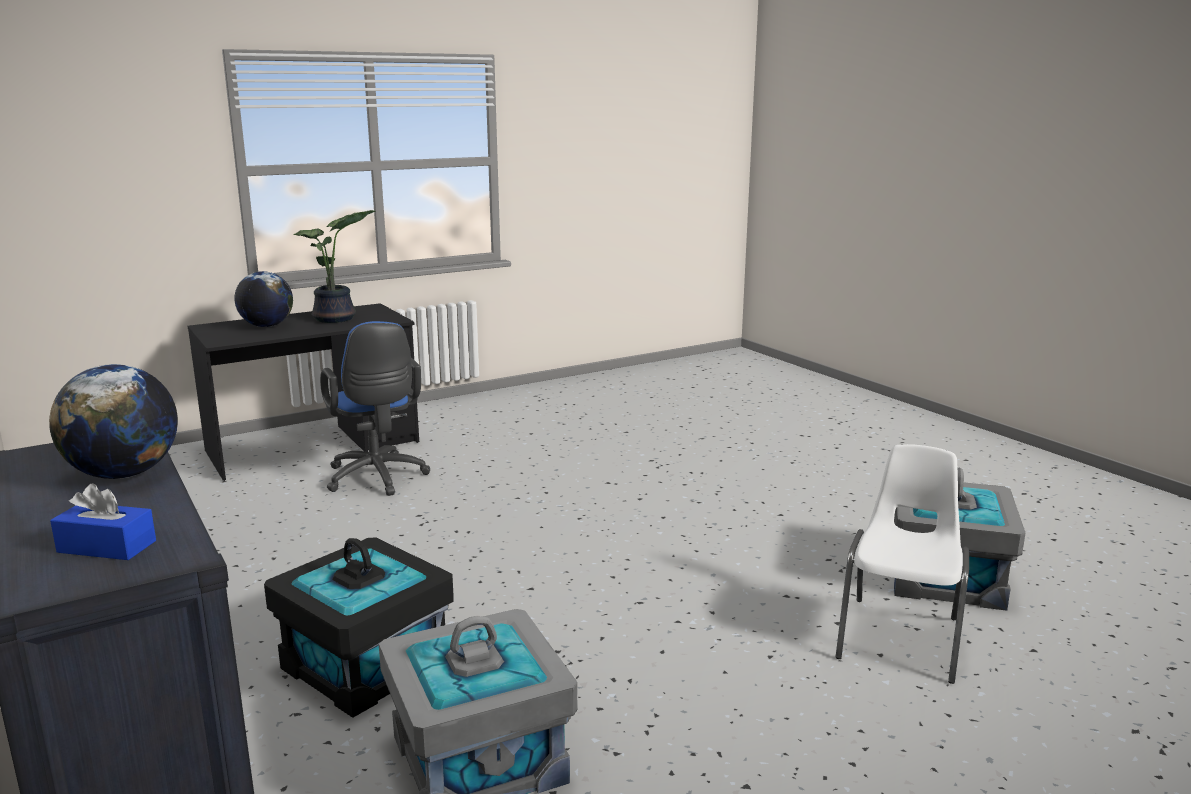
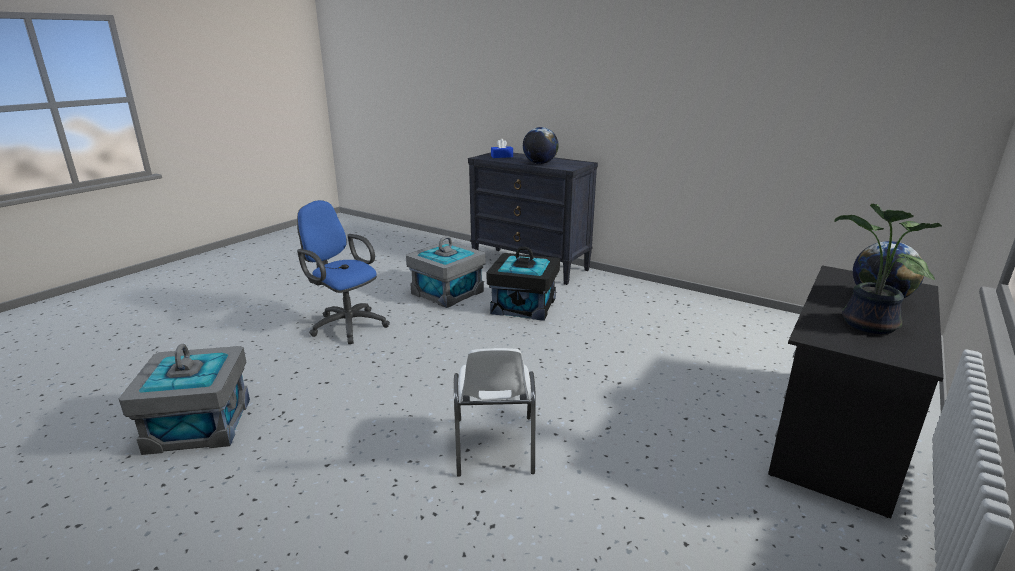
camera: 155 degrees right, 5 degrees up
(377, 479) = (708, 409): blue office chair -> blue office chair (346, 325)
(901, 637) = (258, 372): white chair -> white chair (494, 446)

